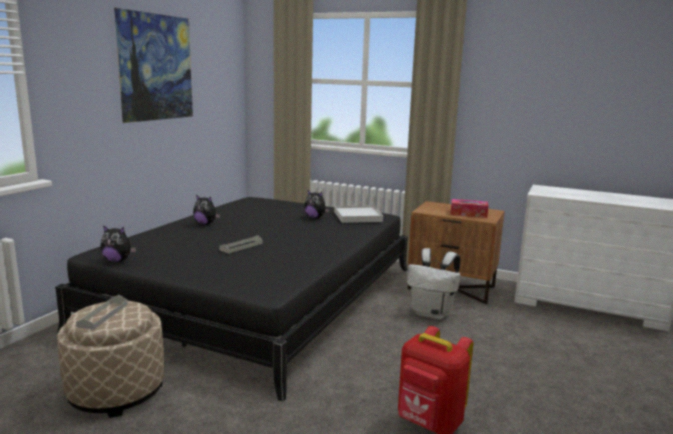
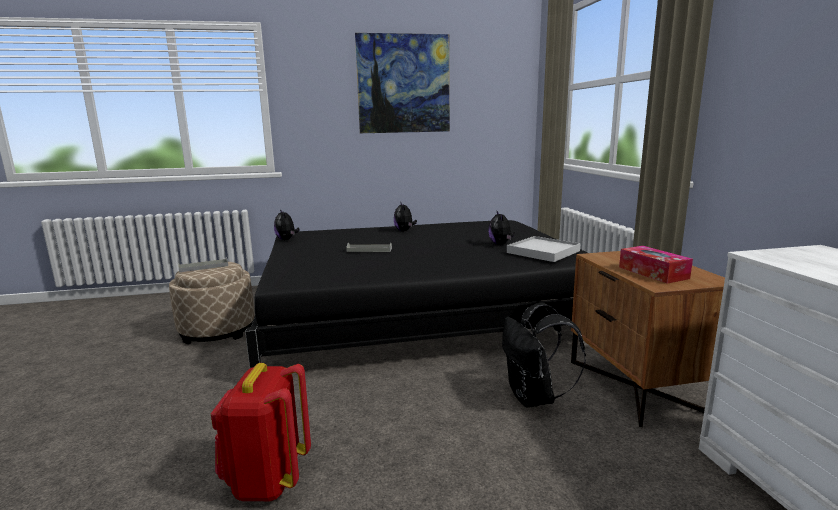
camera: 55 degrees right, 0 degrees up
(432, 313) = (534, 398): white backpack -> black backpack

